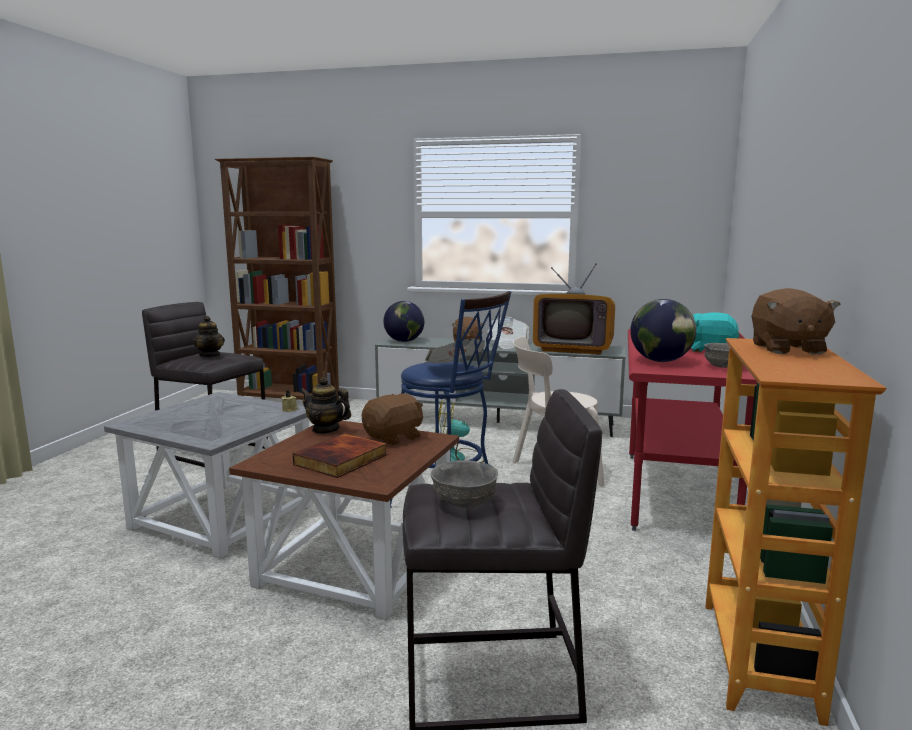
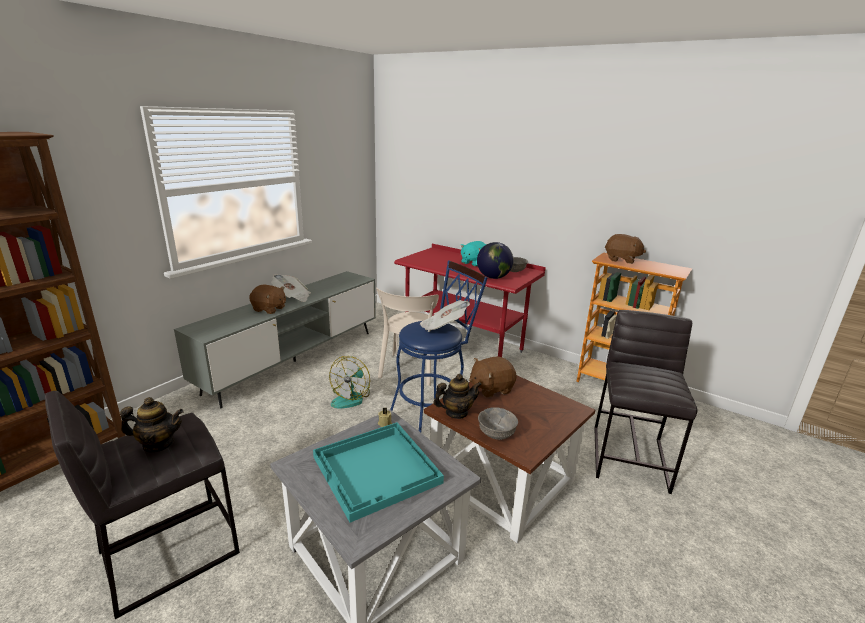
camera: 70 degrees left, 10 degrees up
(215, 417) = (378, 470): none -> turquoise tray
(325, 429) = (456, 413): teapot -> teapot turned 150 degrees counterclockwise
(342, 460) = (530, 416): book -> none
(394, 438) = (491, 388): brown plush toy -> brown plush toy turned 90 degrees counterclockwise
(404, 341) = (213, 328): globe -> none
(465, 502) = (655, 381): grey bowl -> grey bowl (495, 434)
(573, 348) = (335, 284): television -> none

